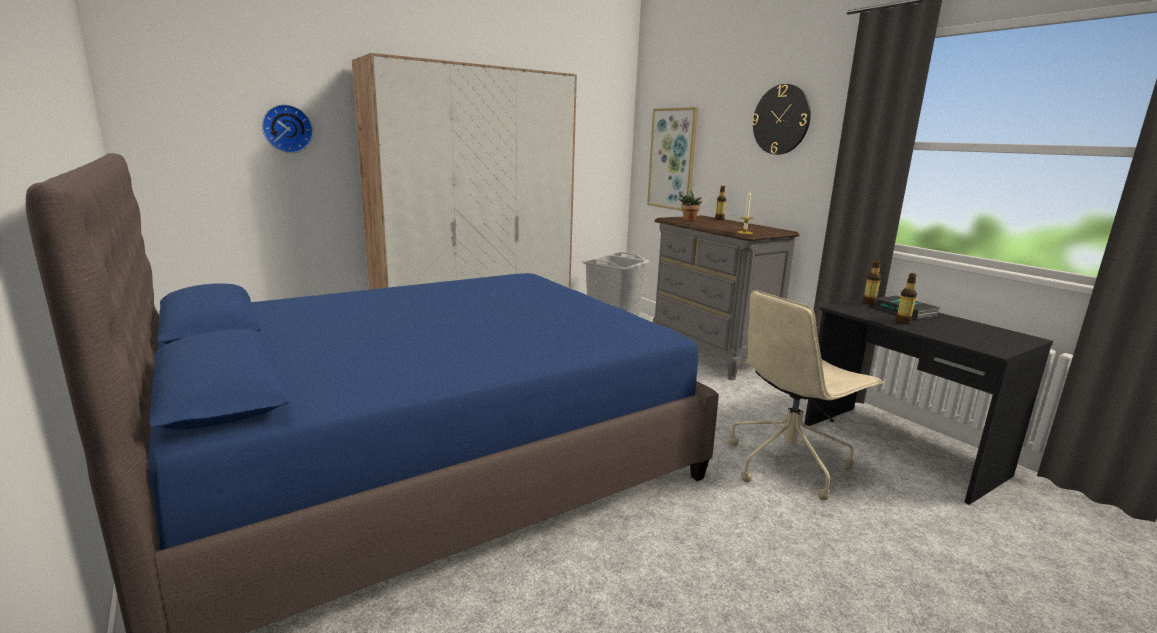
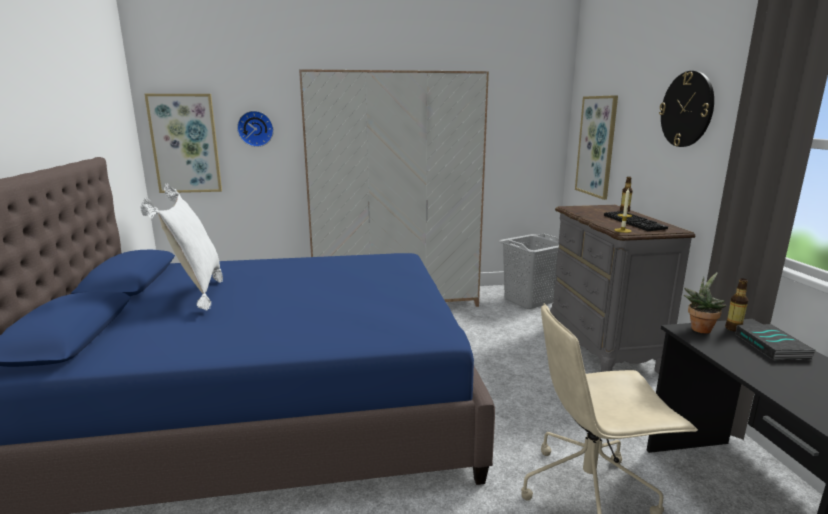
camera: 25 degrees right, 0 degrees up
(181, 146) = (185, 144): none -> picture
(336, 333) = (194, 298): none -> white pillow
(688, 219) = (588, 210): potted plant -> potted plant (700, 328)
(743, 227) = (635, 222): none -> keyboard
(902, 322) = (746, 362): bottle -> none

